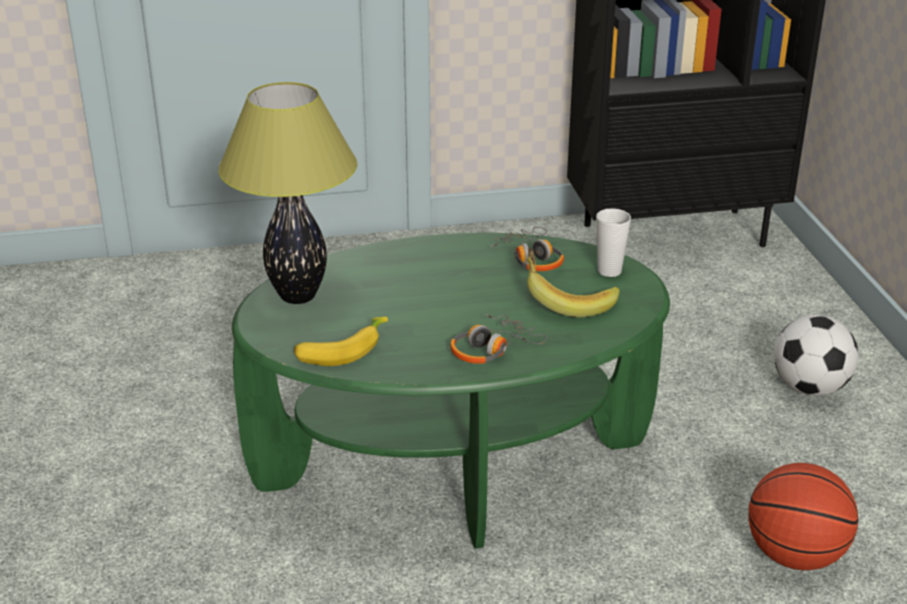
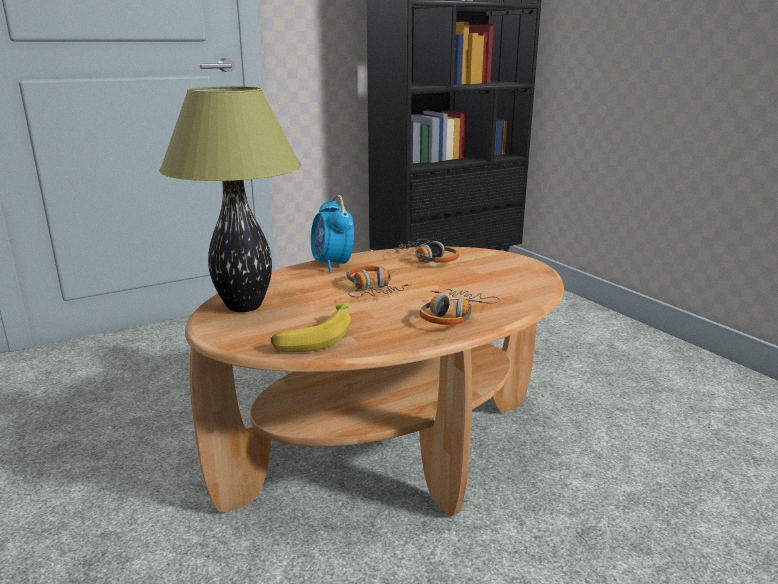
camera: 20 degrees left, 10 degrees down
(420, 249) = (332, 265): none -> alarm clock
(436, 297) = (372, 290): none -> headphones
(454, 466) = (389, 451): green coffee table -> brown coffee table
(566, 300) = (481, 278): banana -> none
(609, 271) = (494, 258): cup -> none
(794, 556) = (694, 459): basketball -> none
(809, 388) = (601, 348): football -> none

